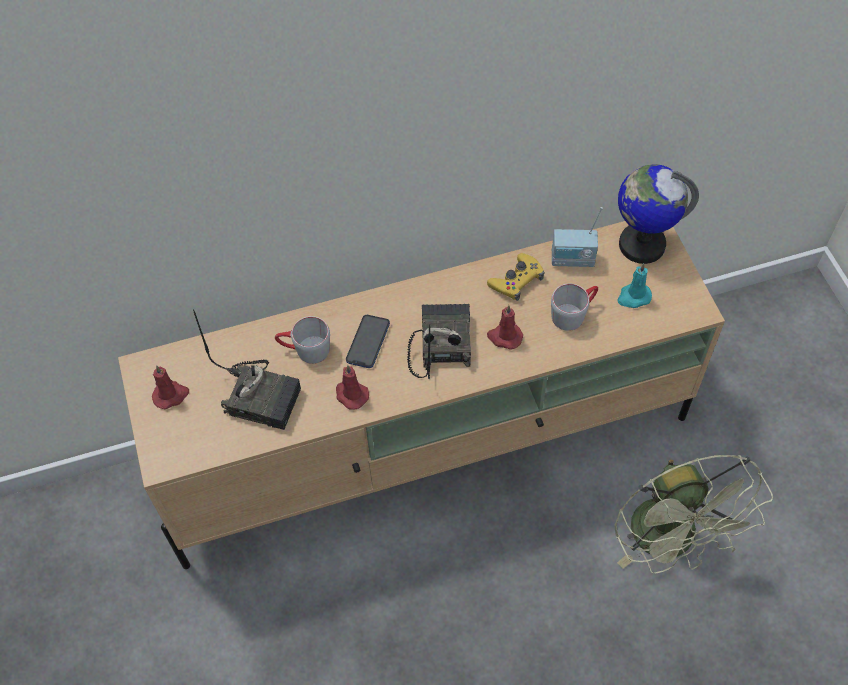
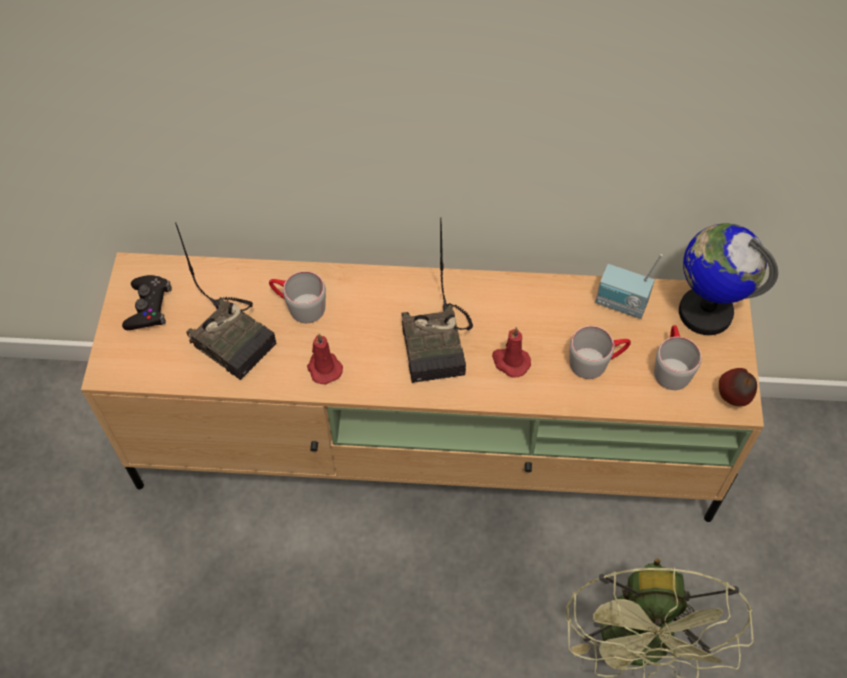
camera: 20 degrees right, 0 degrees up
(171, 395) = (148, 307): red candle -> black game controller
(368, 342) = (365, 319): phone -> none
(440, 344) = (439, 346): radio -> radio turned 150 degrees clockwise
(516, 280) = (550, 306): yellow game controller -> none
(633, 297) = (670, 366): turquoise candle -> grey mug
(692, 307) = (732, 398): none -> apple

